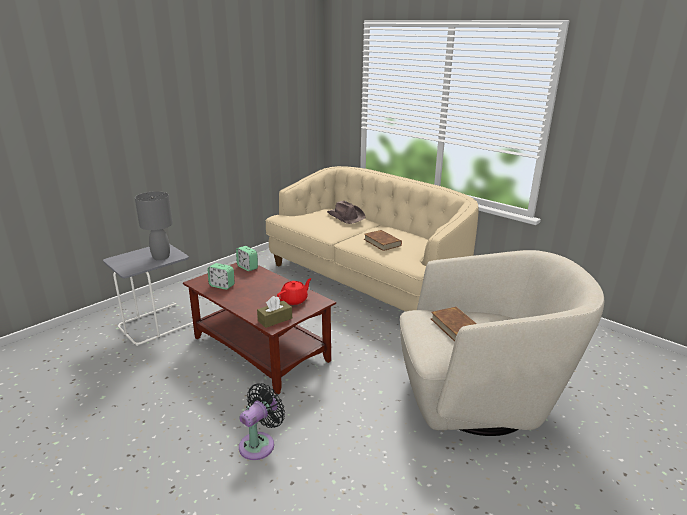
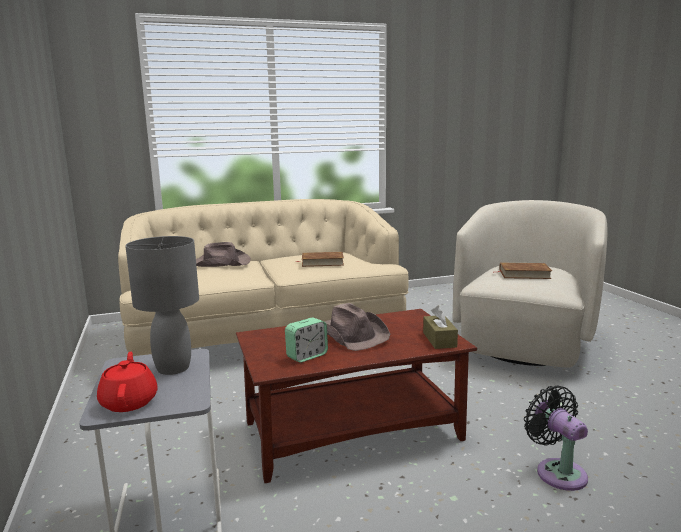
camera: 60 degrees left, 10 degrees down
(247, 267) = (268, 334): alarm clock -> none
(264, 290) = (352, 334): none -> brown hat
(294, 300) = (398, 324): red teapot -> red teapot (129, 401)

